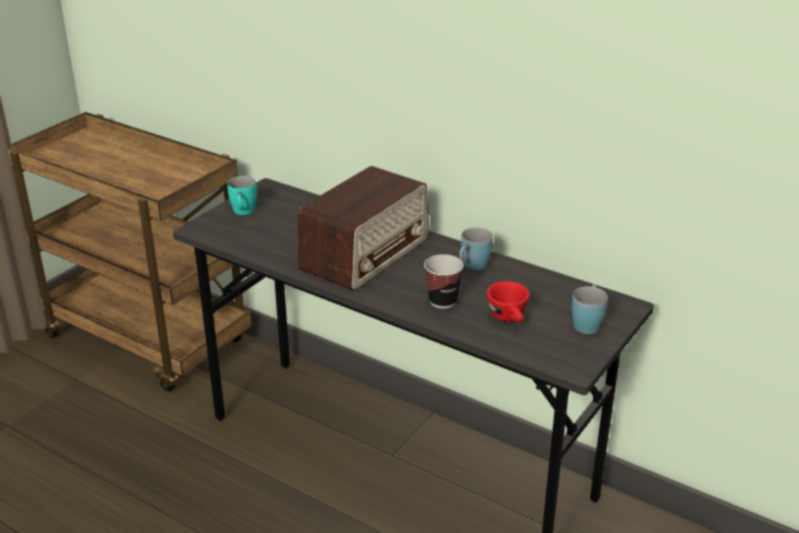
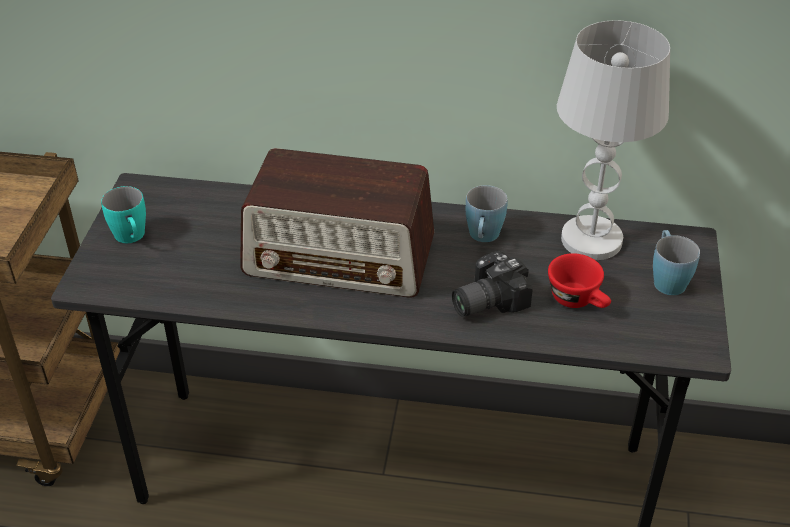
camera: 25 degrees left, 10 degrees up
(365, 253) = (340, 257): radio -> radio turned 90 degrees clockwise
(442, 301) = (485, 300): cup -> camera
(551, 287) = (592, 240): none -> white table lamp

